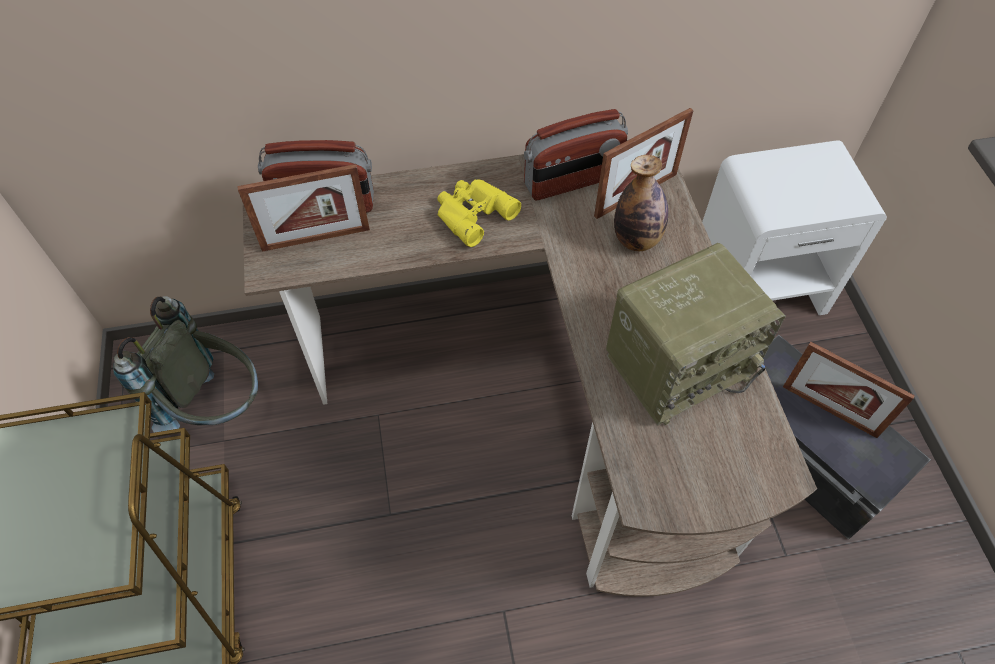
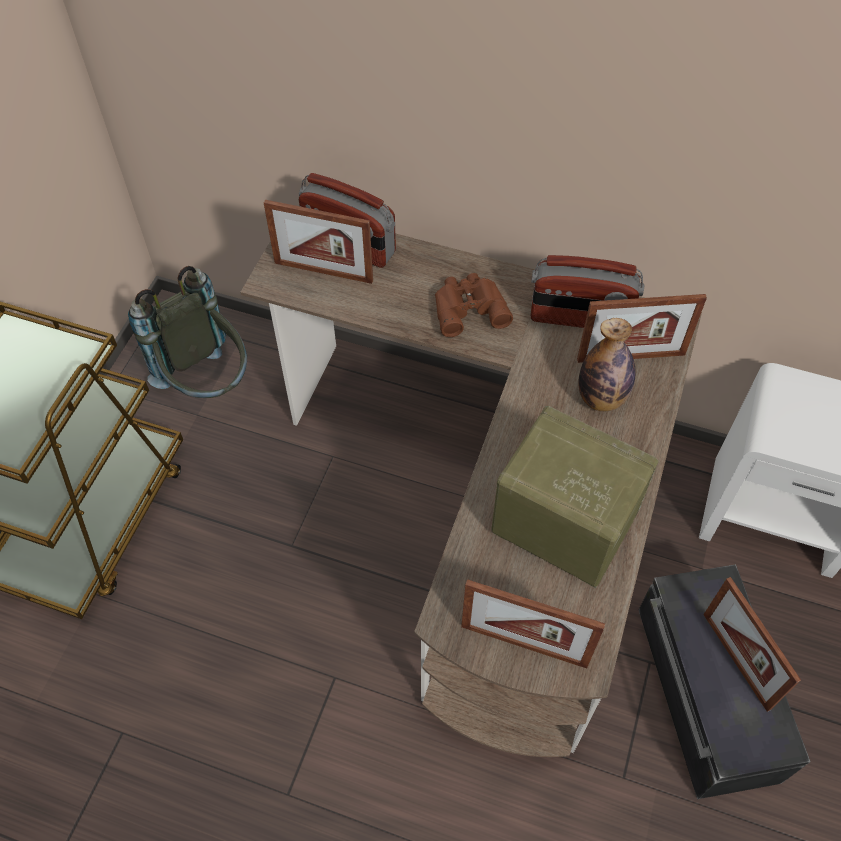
camera: 30 degrees right, 0 degrees up
(472, 213) = (468, 307): yellow binoculars -> brown binoculars
(679, 363) = (560, 525): radio -> radio turned 150 degrees counterclockwise
(722, 483) = (524, 645): none -> picture frame

